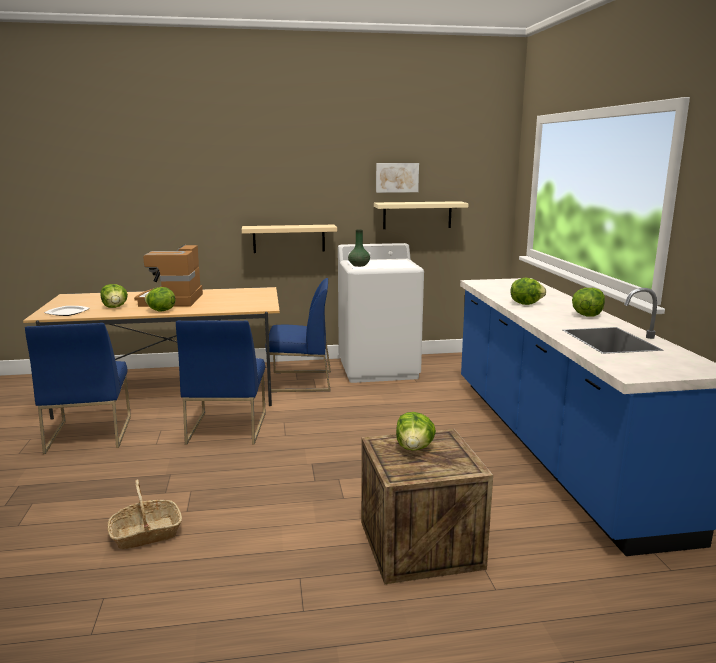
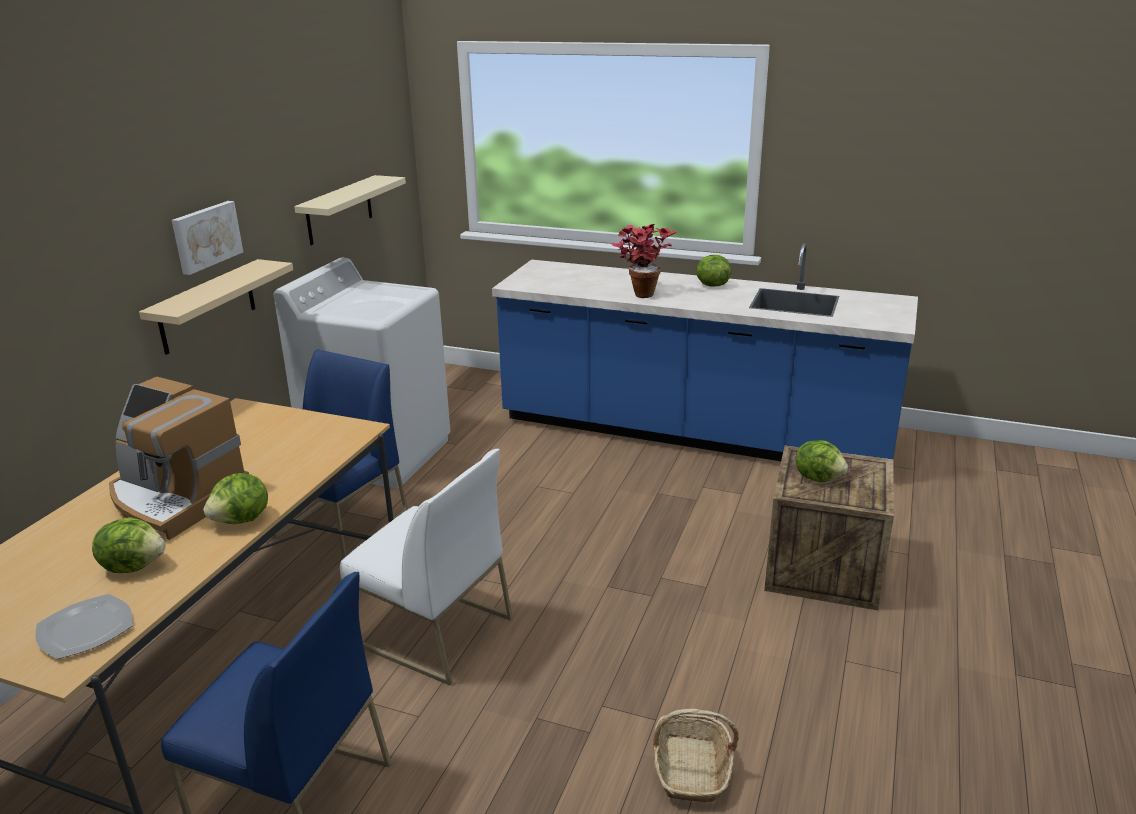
camera: 60 degrees left, 10 degrees up
(226, 427) = (432, 631): blue chair -> white chair
(359, 265) = (360, 313): green vase -> none
(397, 177) = (311, 157): picture -> picture (205, 236)
(525, 303) = (640, 293): lettuce -> potted plant

